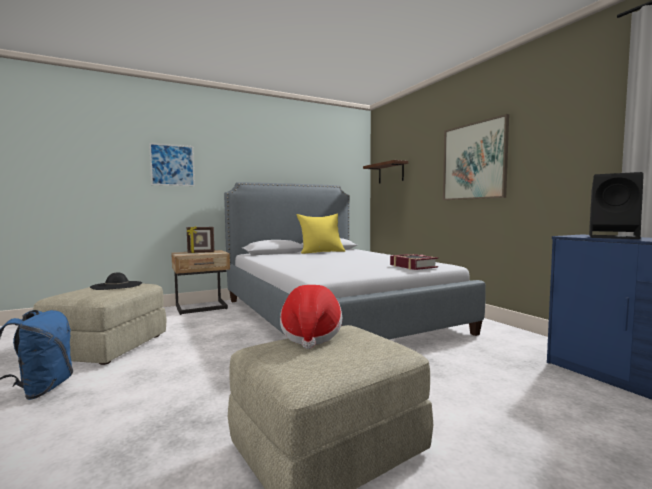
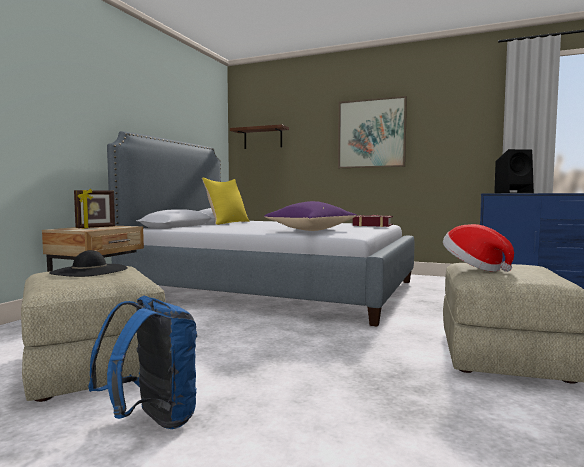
camera: 40 degrees left, 0 degrees up
(172, 165) = (37, 94): picture -> none
(313, 268) = (310, 230): none -> purple pillow

